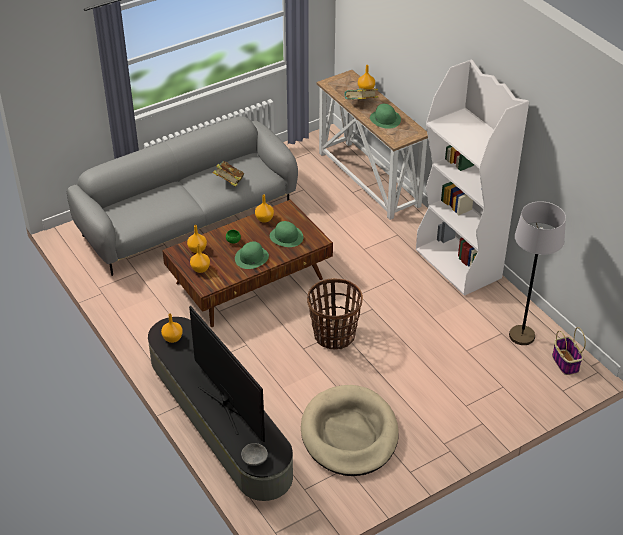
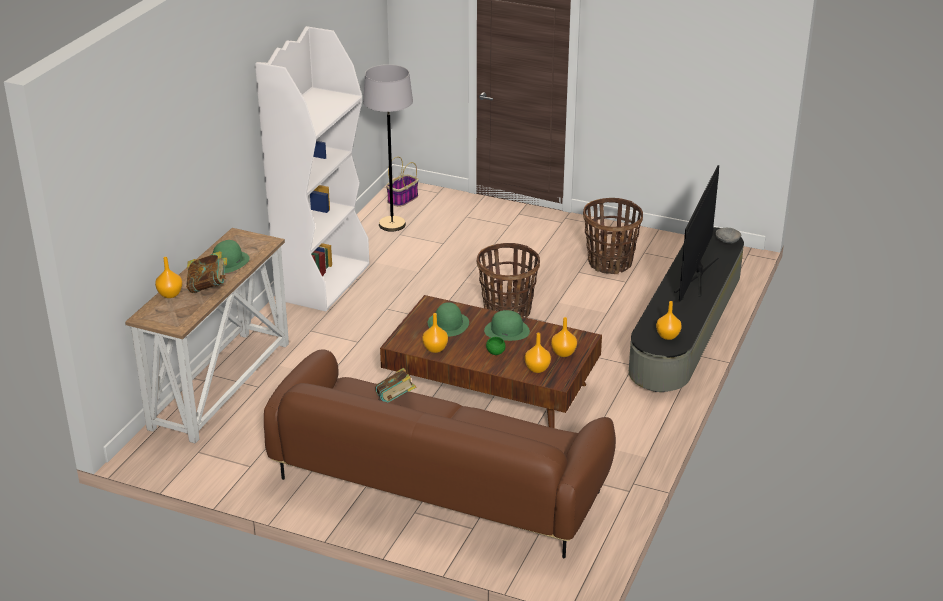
camera: 125 degrees left, 10 degrees down
(187, 220) = (439, 486): grey sofa -> brown sofa
(349, 434) = (610, 263): beige dog bed -> basket

